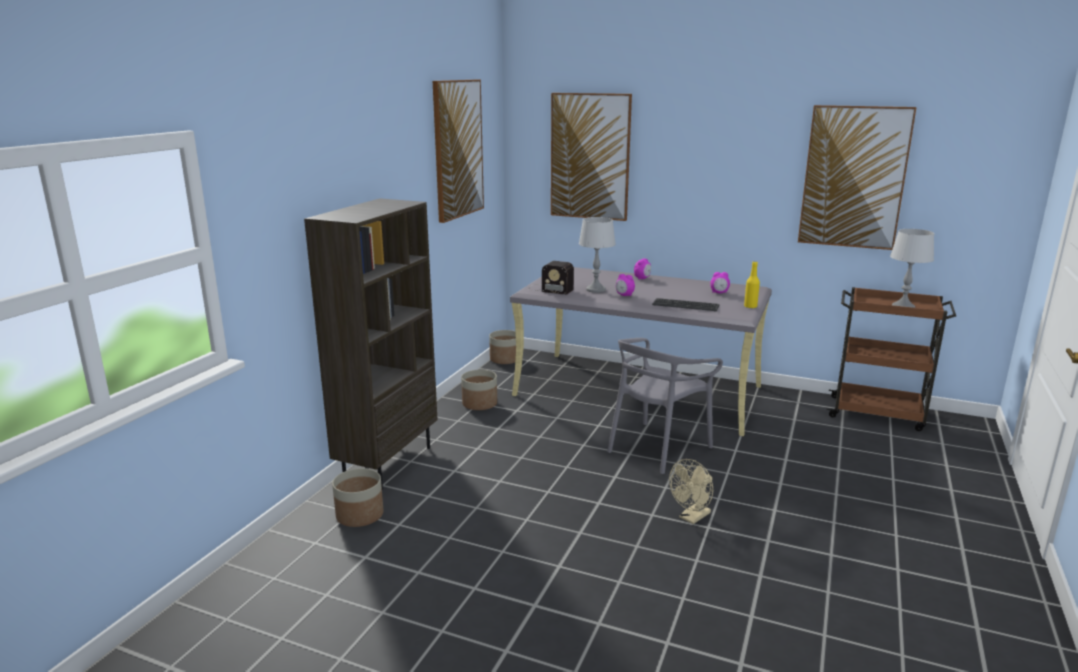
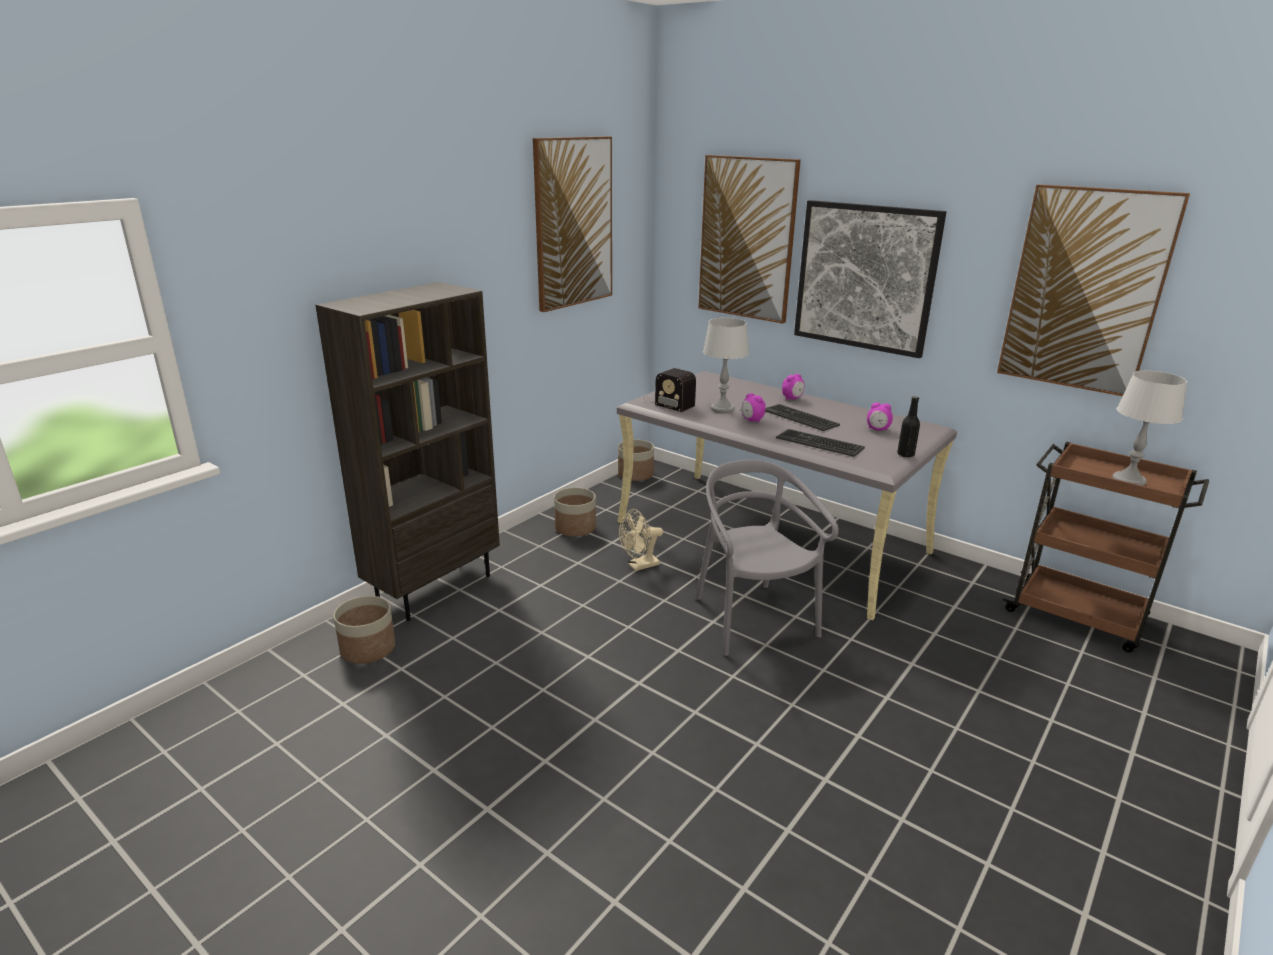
camera: 15 degrees right, 5 degrees up
(657, 448) = (752, 619): grey chair -> grey chair turned 105 degrees clockwise
(658, 290) = (800, 418): none -> keyboard
(690, 180) = (865, 277): none -> picture
(692, 518) = (743, 726): beige fan -> beige fan (639, 566)
(750, 306) = (905, 454): yellow bottle -> black bottle

